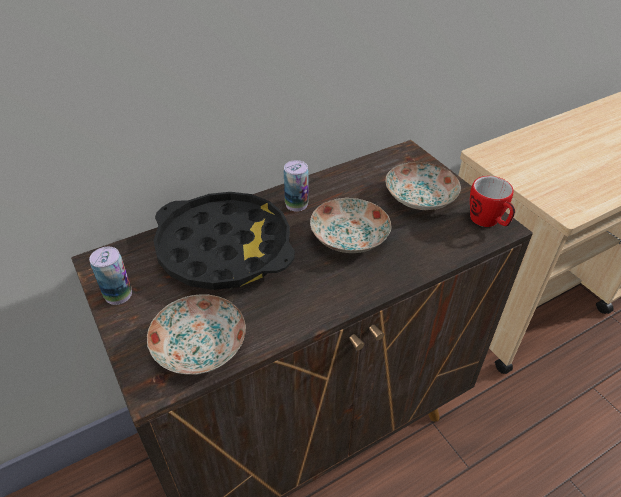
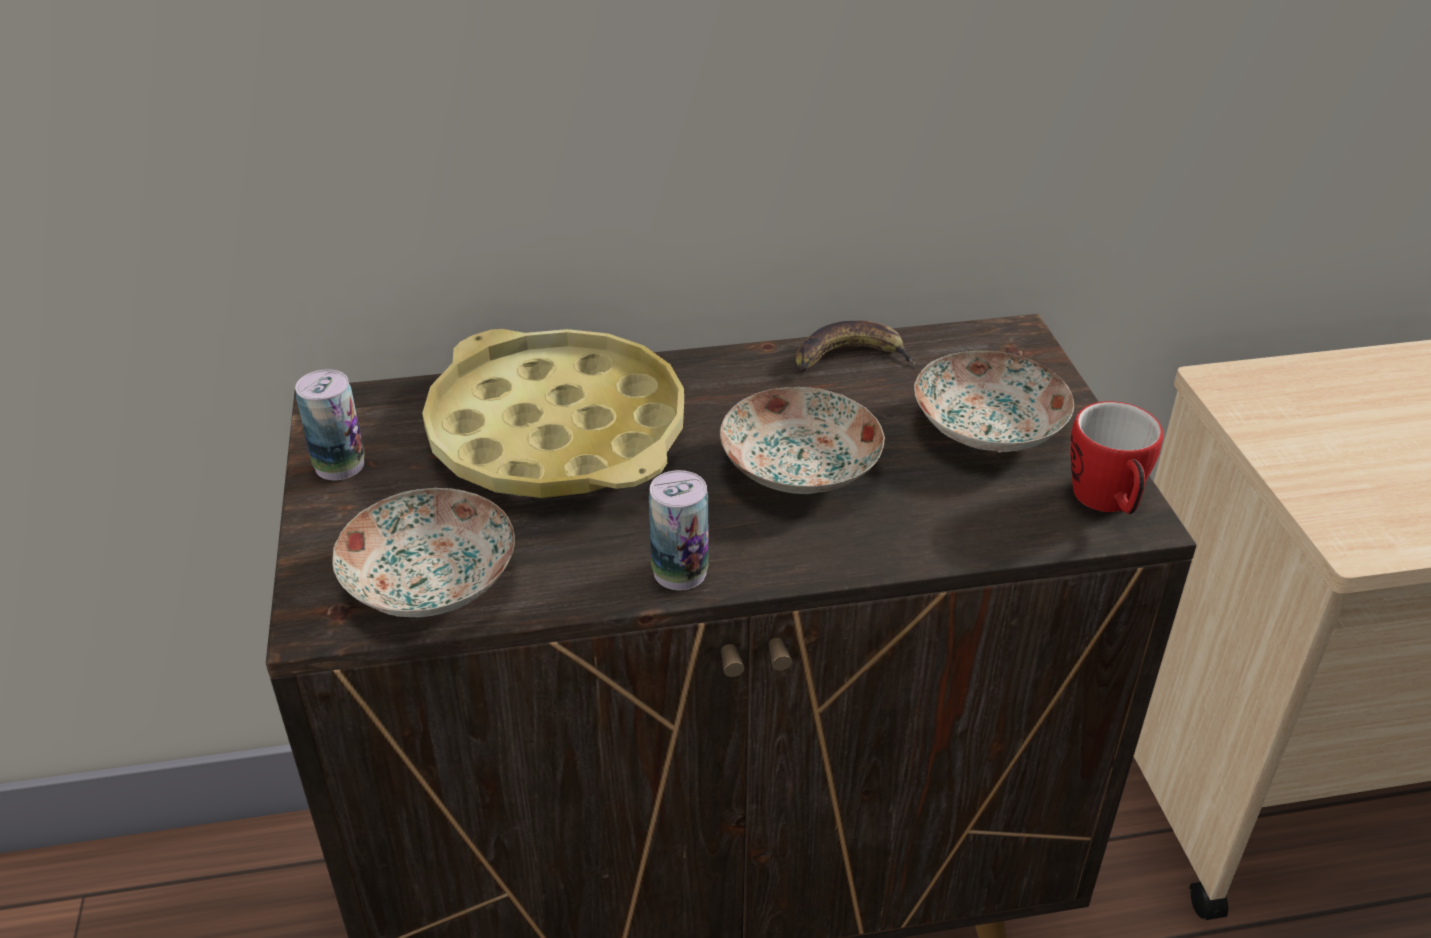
camera: 20 degrees right, 5 degrees down
(224, 248) = (557, 432): black tray -> yellow tray
(296, 204) = (732, 386): can -> can (680, 572)
(342, 178) = (849, 358): none -> banana

